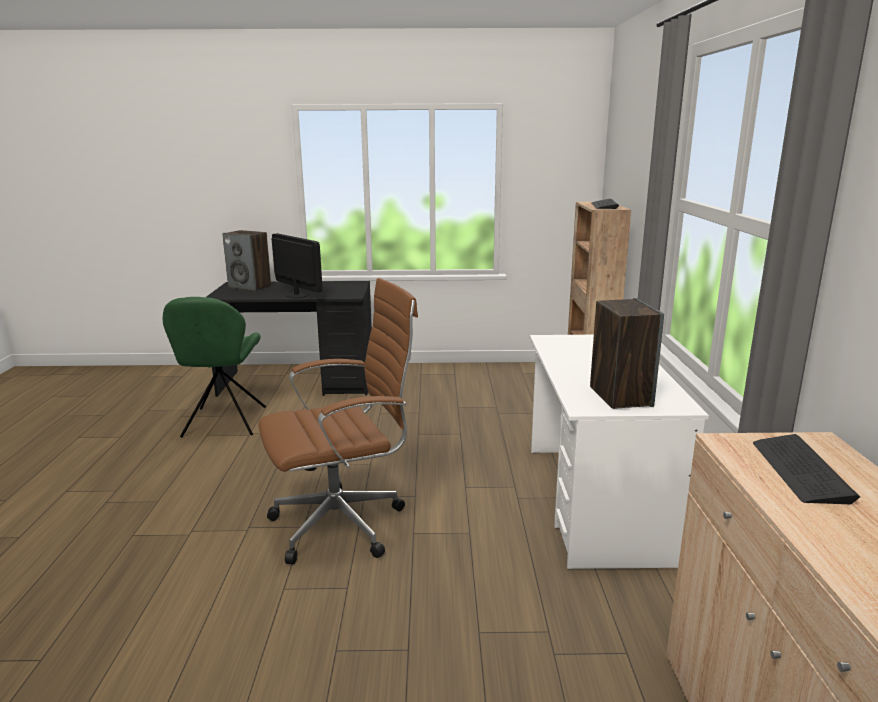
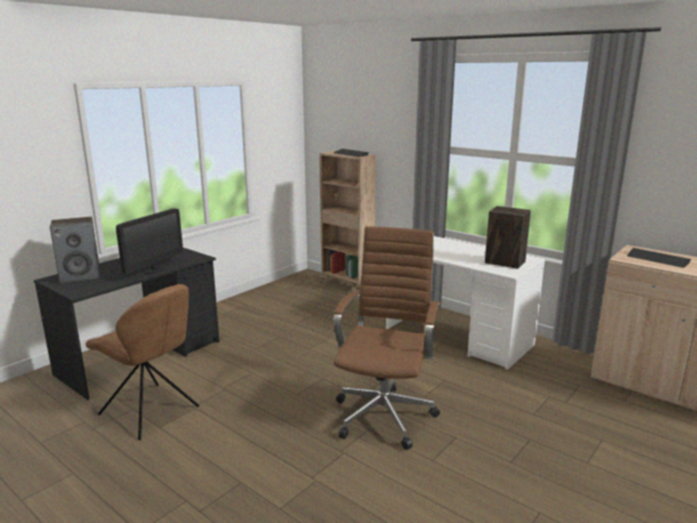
camera: 50 degrees left, 0 degrees up
(224, 423) = (151, 412): green chair -> brown chair
(296, 295) = (153, 270): monitor -> monitor turned 120 degrees clockwise

